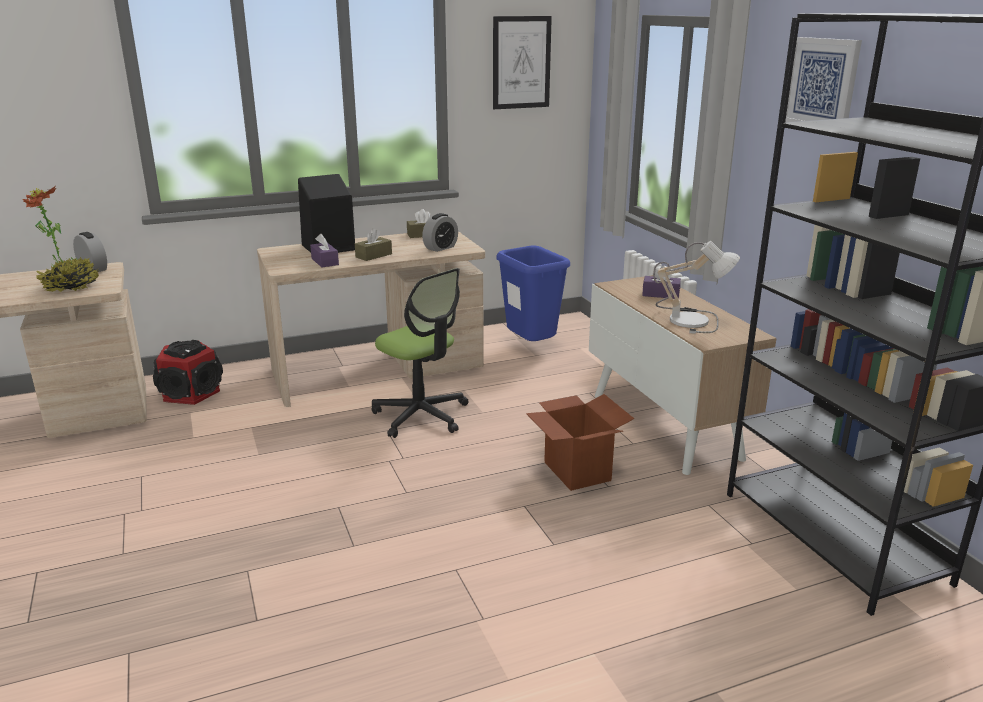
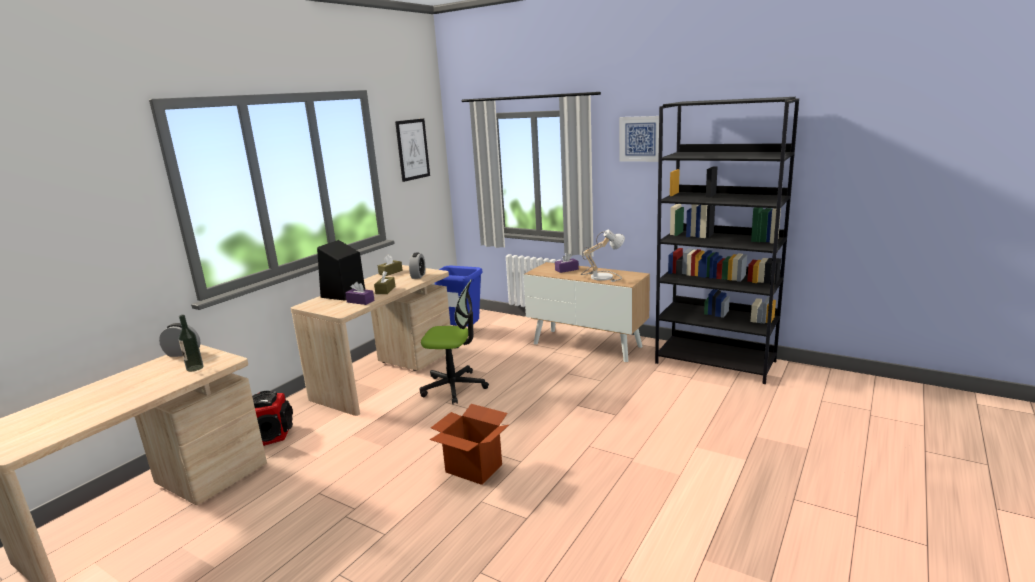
camera: 35 degrees left, 5 degrees down
(70, 287) = (195, 368): potted plant -> bottle
(576, 471) = (577, 380): cardboard box -> cardboard box (473, 468)

